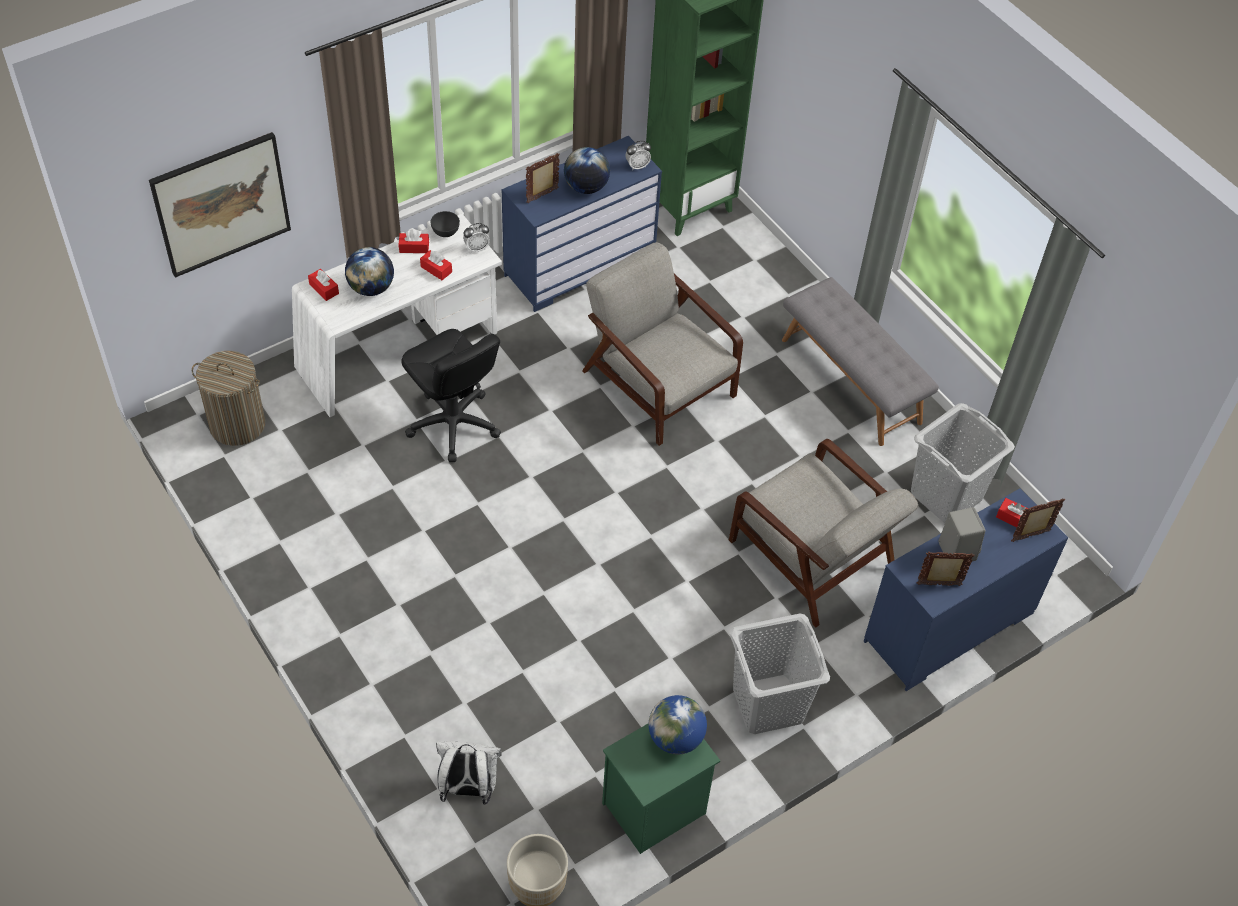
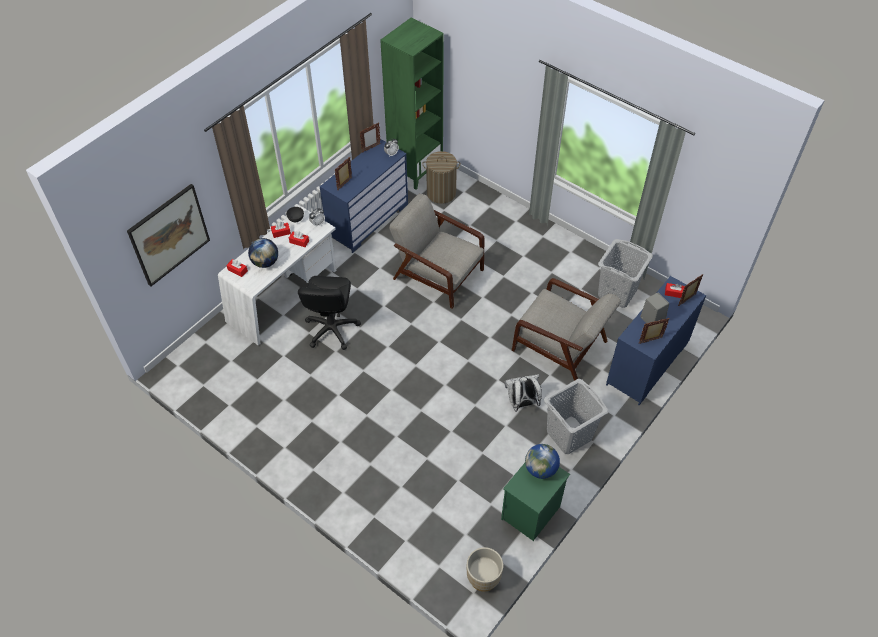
camera: 15 degrees left, 0 degrees up
(237, 424) = (204, 365): laundry basket -> laundry basket (441, 193)
(453, 424) = (331, 329): black office chair -> black office chair turned 60 degrees clockwise
(468, 788) = (423, 535): white backpack -> white backpack (522, 403)
(586, 187) = (367, 173): globe -> none
(608, 148) = (371, 148): none -> picture frame
(851, 380) = (542, 244): grey bench -> none

